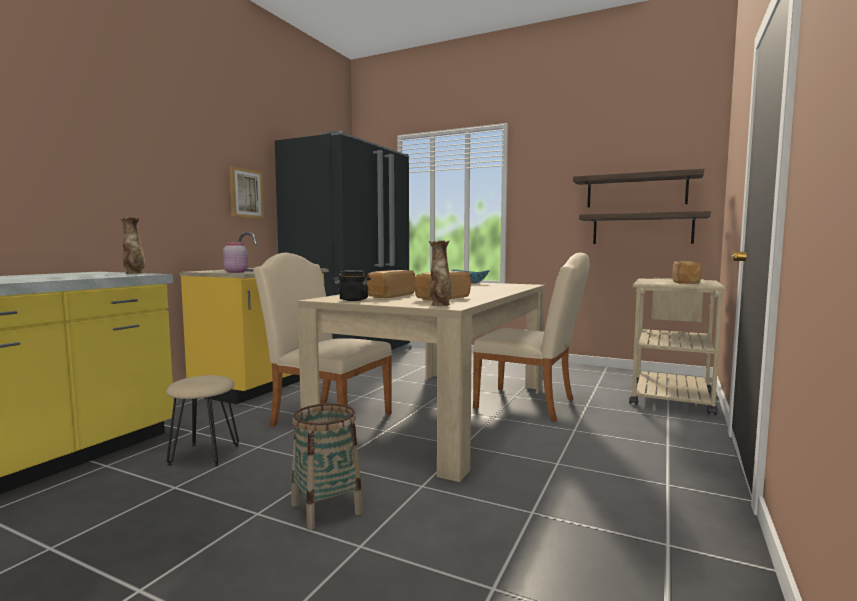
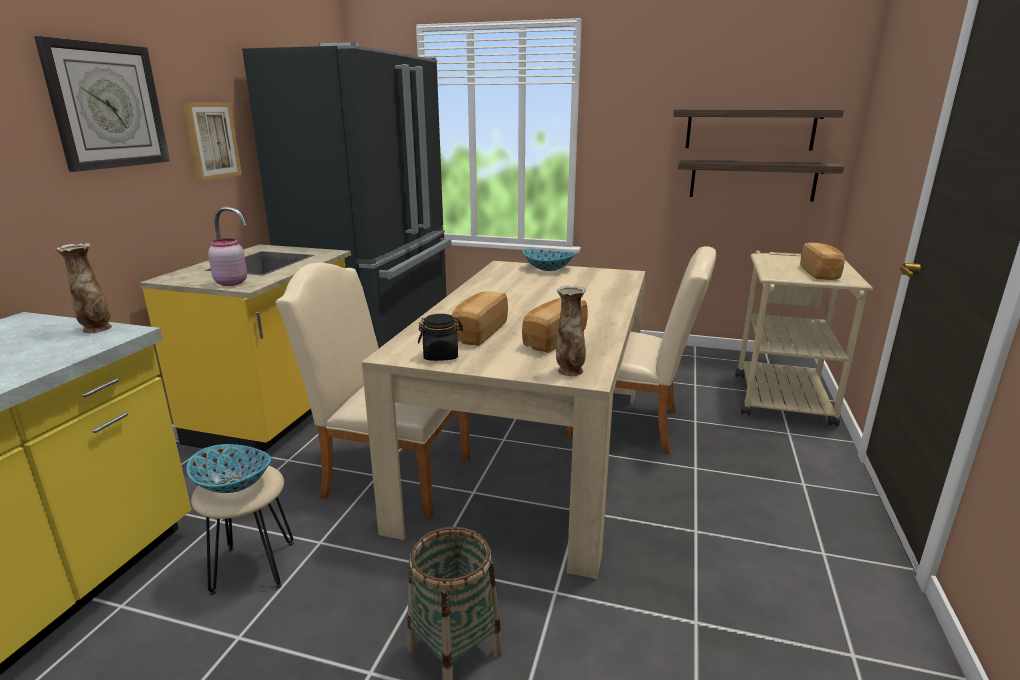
camera: 10 degrees left, 15 degrees up
(179, 160) = (107, 106): none -> wall clock
(197, 381) = (233, 484): none -> bowl

